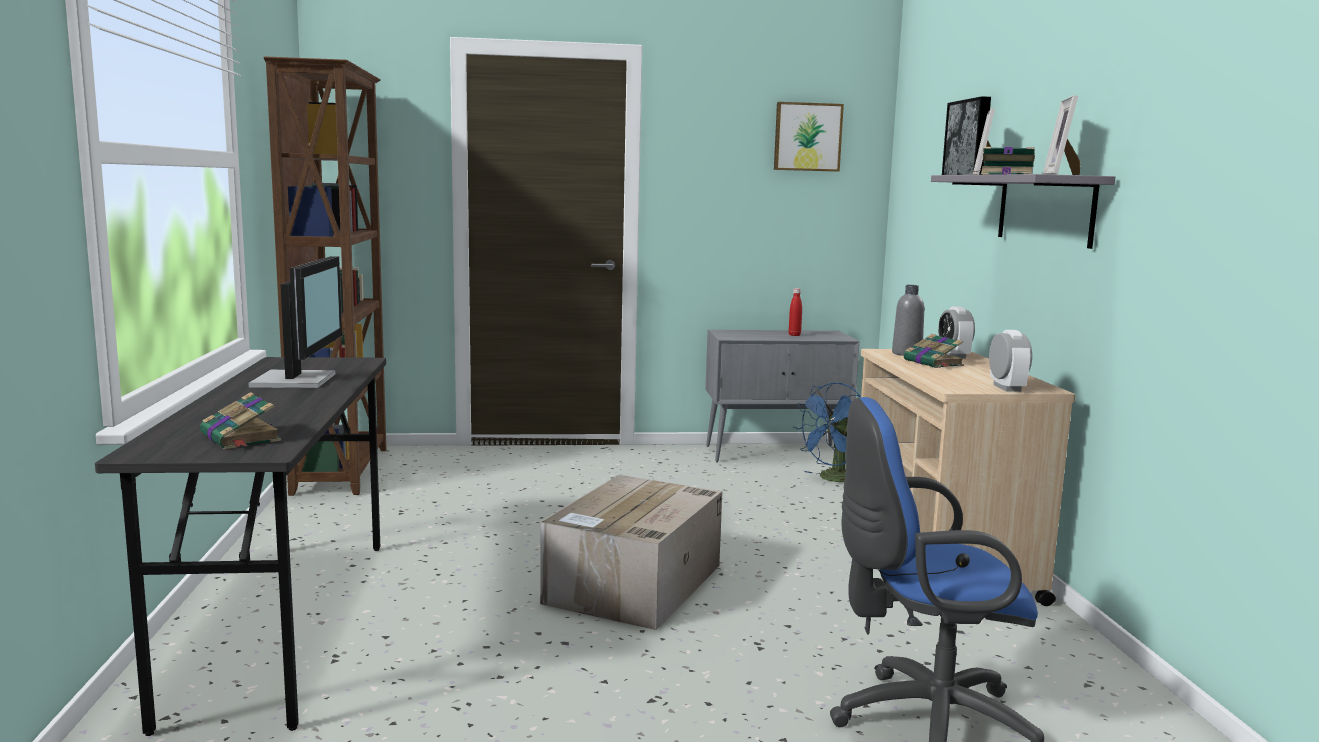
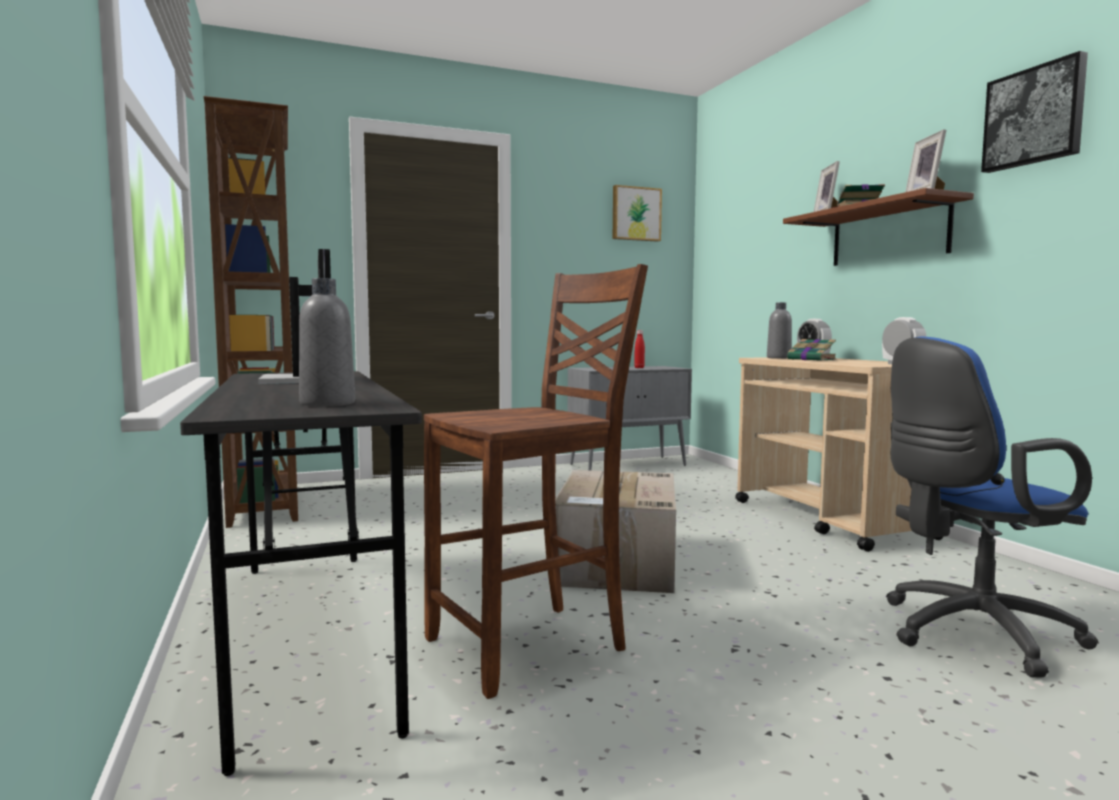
camera: 15 degrees left, 5 degrees down
(241, 438) = (327, 403): book -> grey bottle
(464, 665) = (531, 646): none -> brown chair
(833, 479) = (689, 477): blue fan -> none
(969, 141) = (790, 201): picture -> picture (1034, 116)
(1045, 209) = (888, 234): grey shelf -> brown shelf

